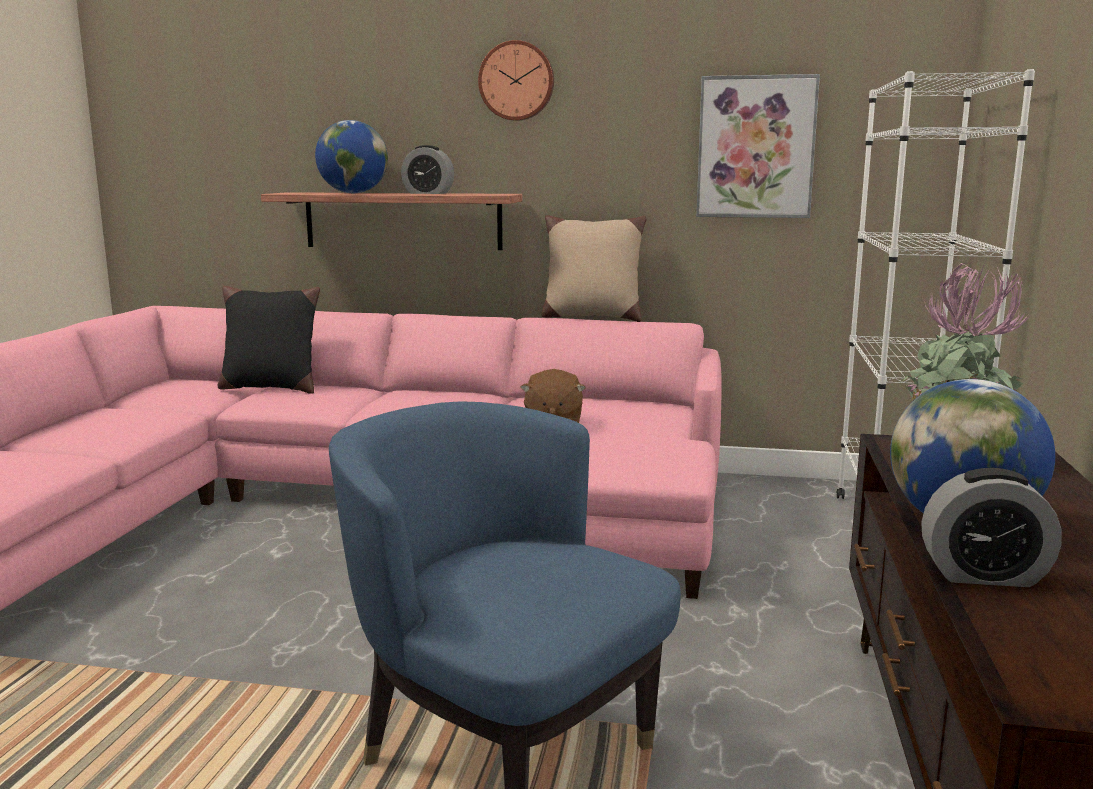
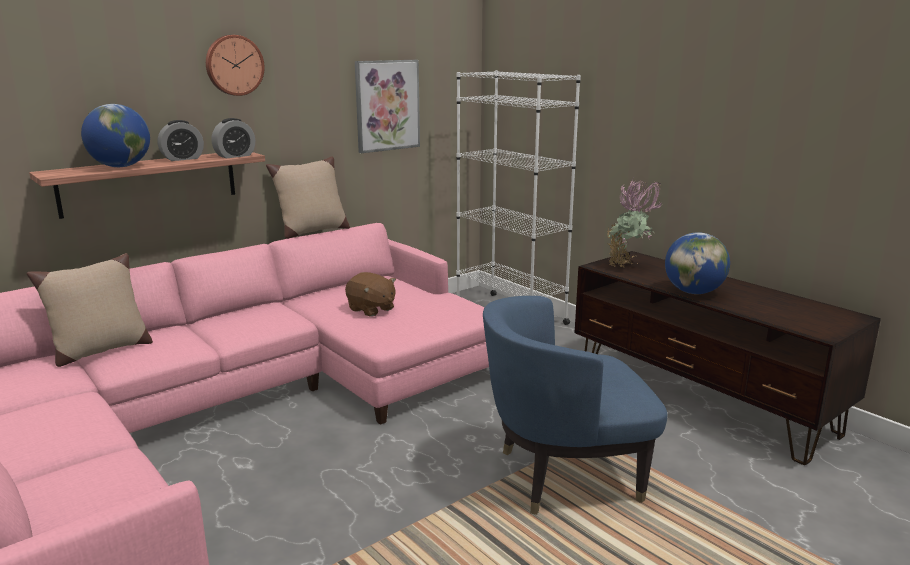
camera: 50 degrees left, 5 degrees up
(270, 388) = (100, 351): black pillow -> beige pillow
(983, 575) = (738, 307): alarm clock -> alarm clock (235, 156)

